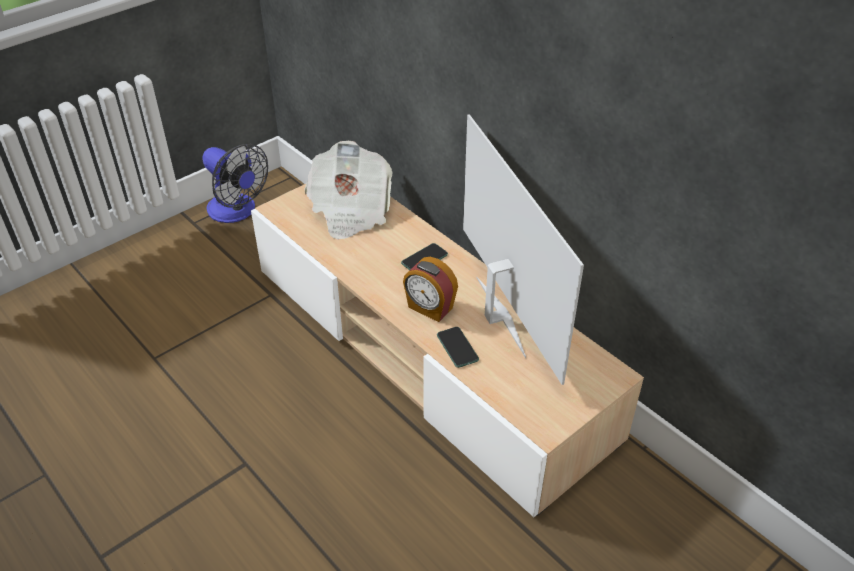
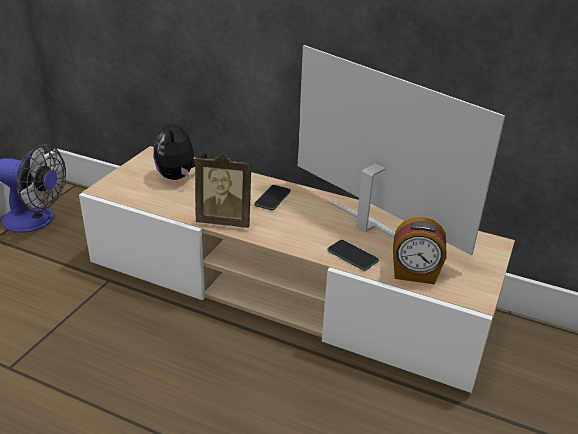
camera: 25 degrees left, 10 degrees down
(350, 210) = (178, 177): newspaper -> plush toy
(363, 274) = (225, 220): none -> picture frame
(429, 308) = (305, 232): alarm clock -> alarm clock (414, 274)

